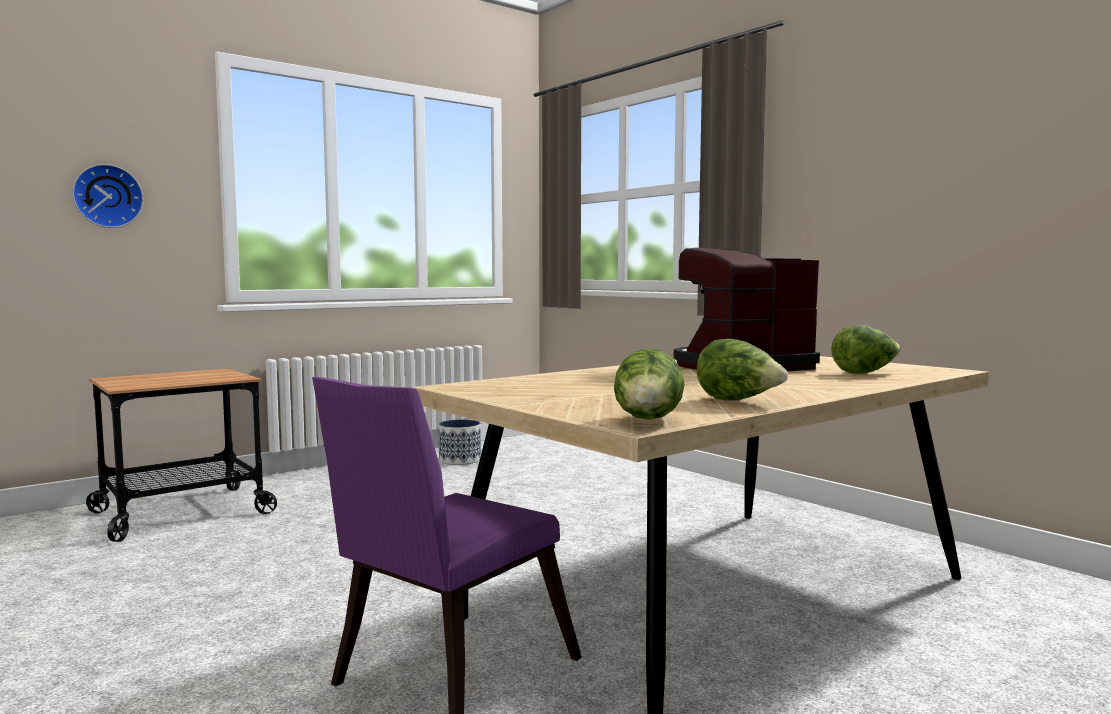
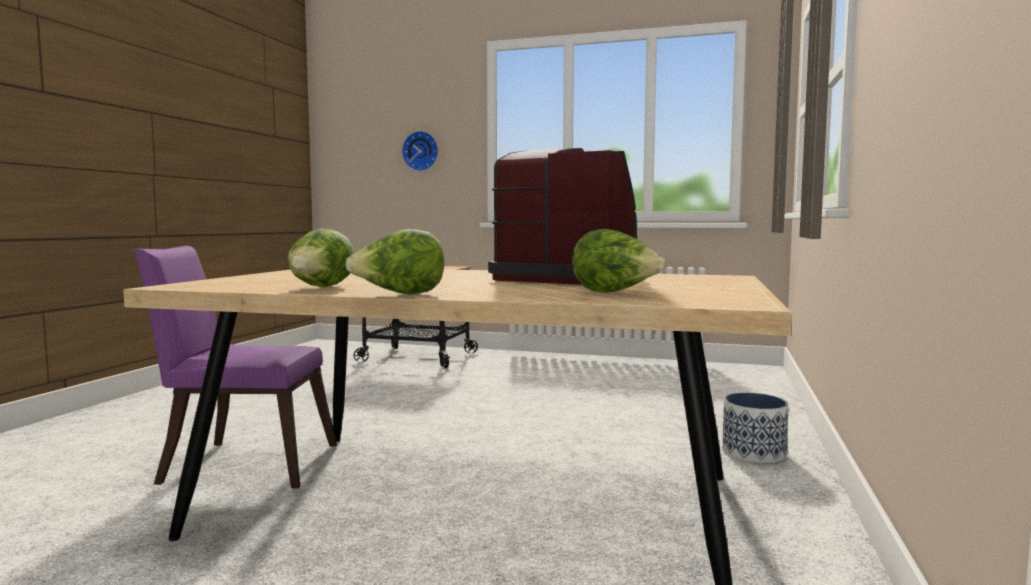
camera: 55 degrees right, 0 degrees up
(460, 460) = (642, 369): planter -> planter (754, 453)
(648, 421) = (194, 286): lettuce -> lettuce (400, 295)

